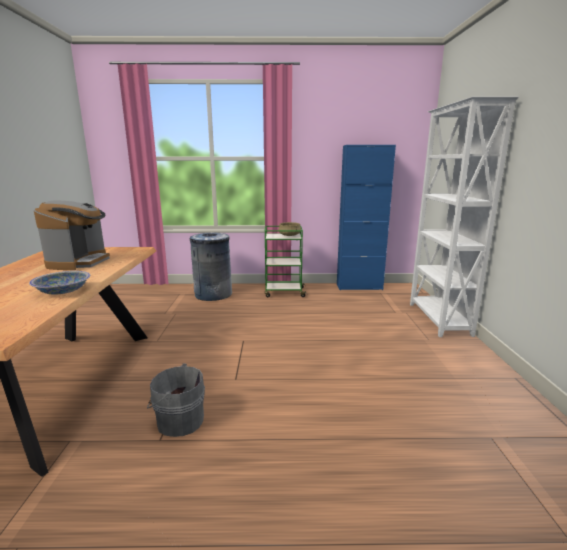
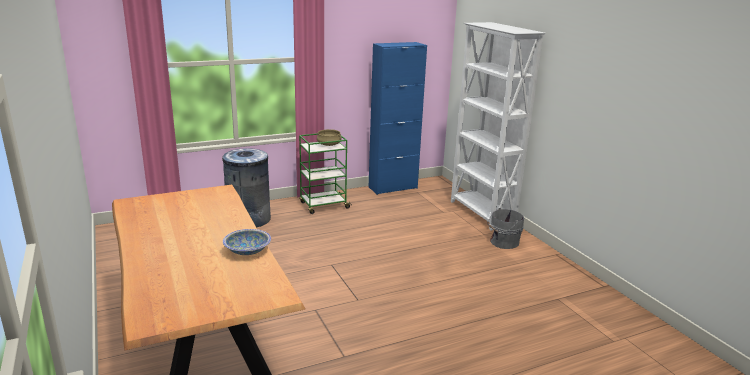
camera: 25 degrees left, 5 degrees up
(79, 262) = (194, 216): coffee machine -> none
(178, 420) = (344, 340): grey bucket -> grey bucket (503, 242)

